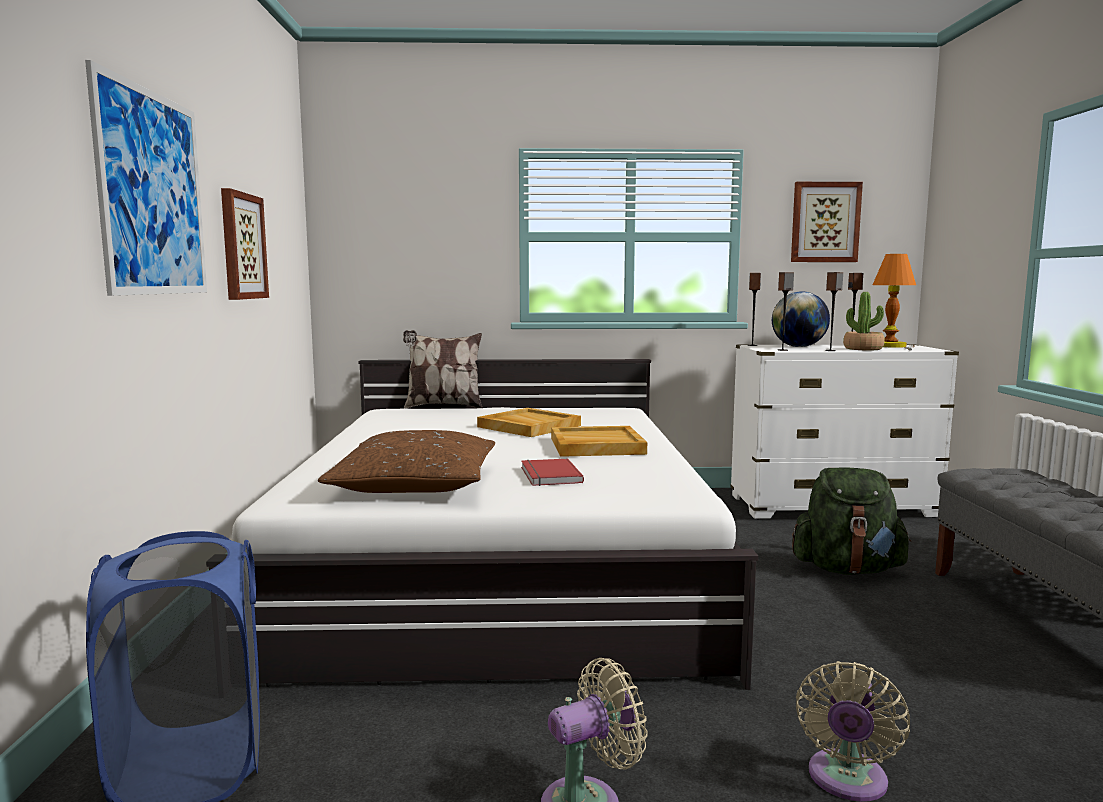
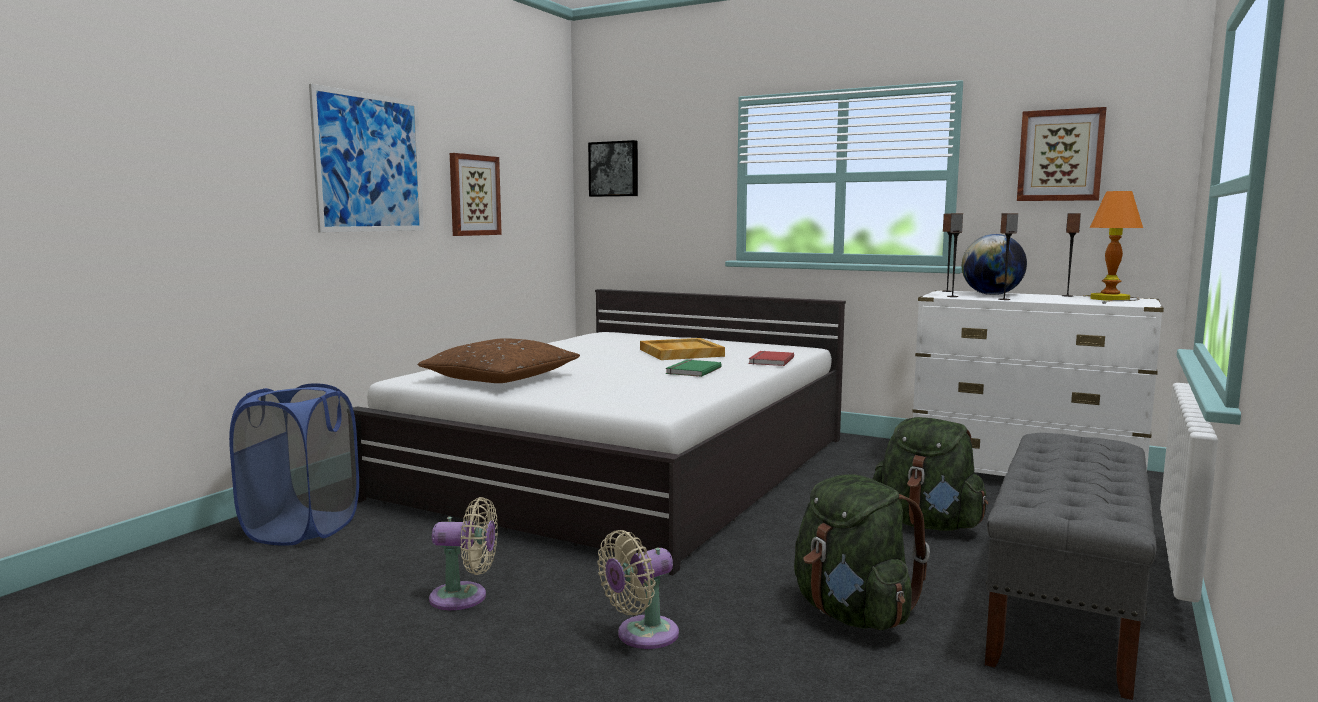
camera: 30 degrees right, 0 degrees up
(365, 221) = (614, 169): none -> picture
(443, 406) = (658, 333): pillow -> none
(548, 475) = (599, 384): red book -> red book (769, 361)
(596, 446) = (692, 370): beige tray -> green book
(863, 349) = (1055, 300): potted plant -> none
(955, 684) = (852, 614): none -> green backpack

